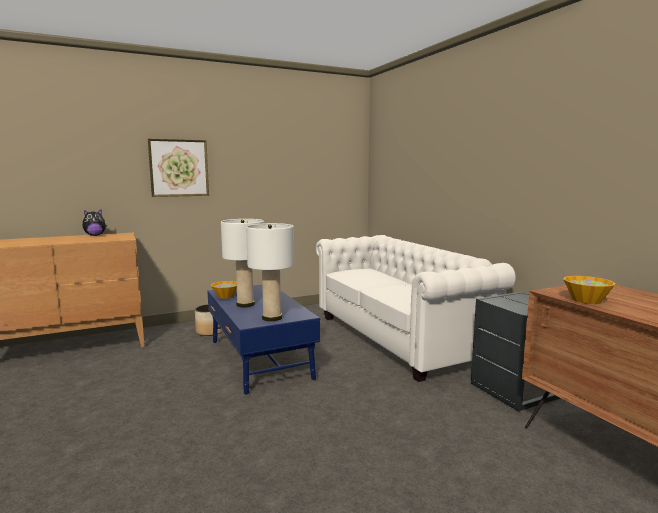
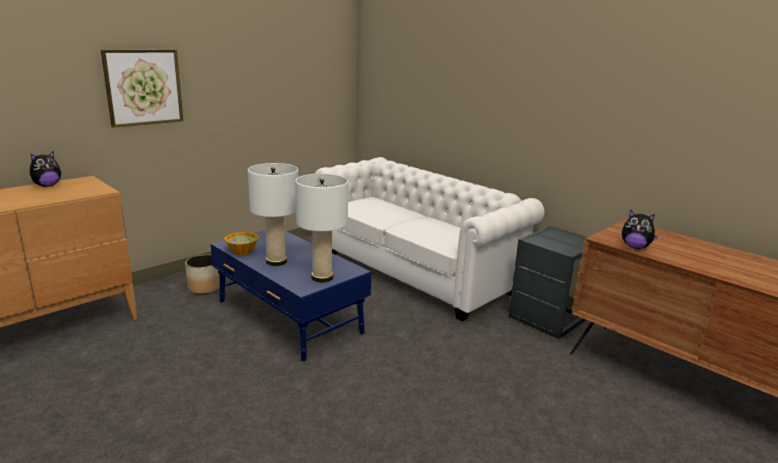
camera: 20 degrees left, 10 degrees up
(586, 300) = (635, 247): bowl -> plush toy

